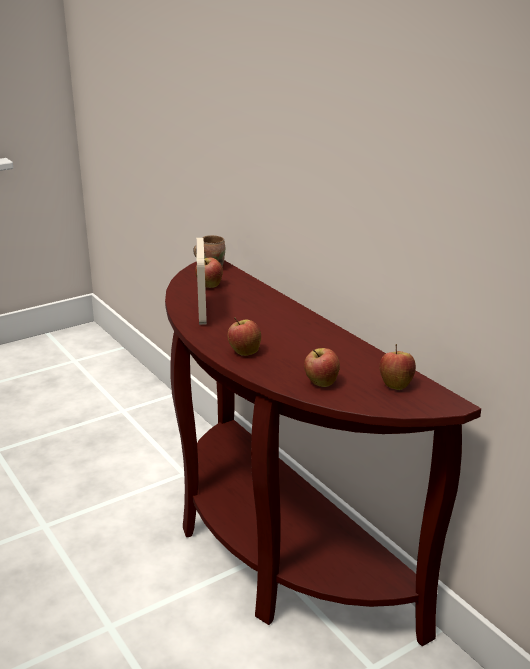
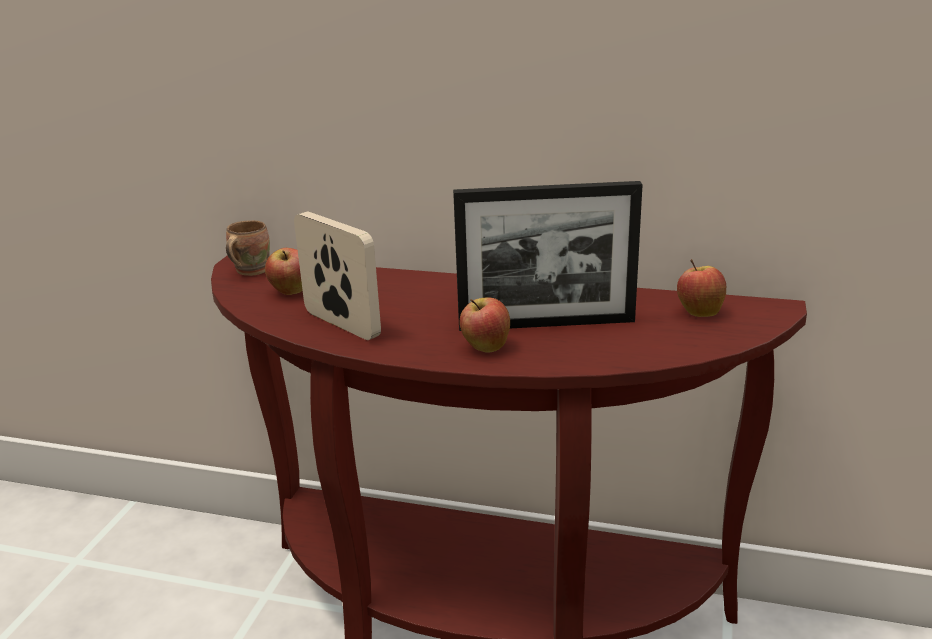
camera: 40 degrees left, 0 degrees up
(297, 354) = (546, 324): none -> picture frame
(321, 383) = (632, 343): apple -> none

